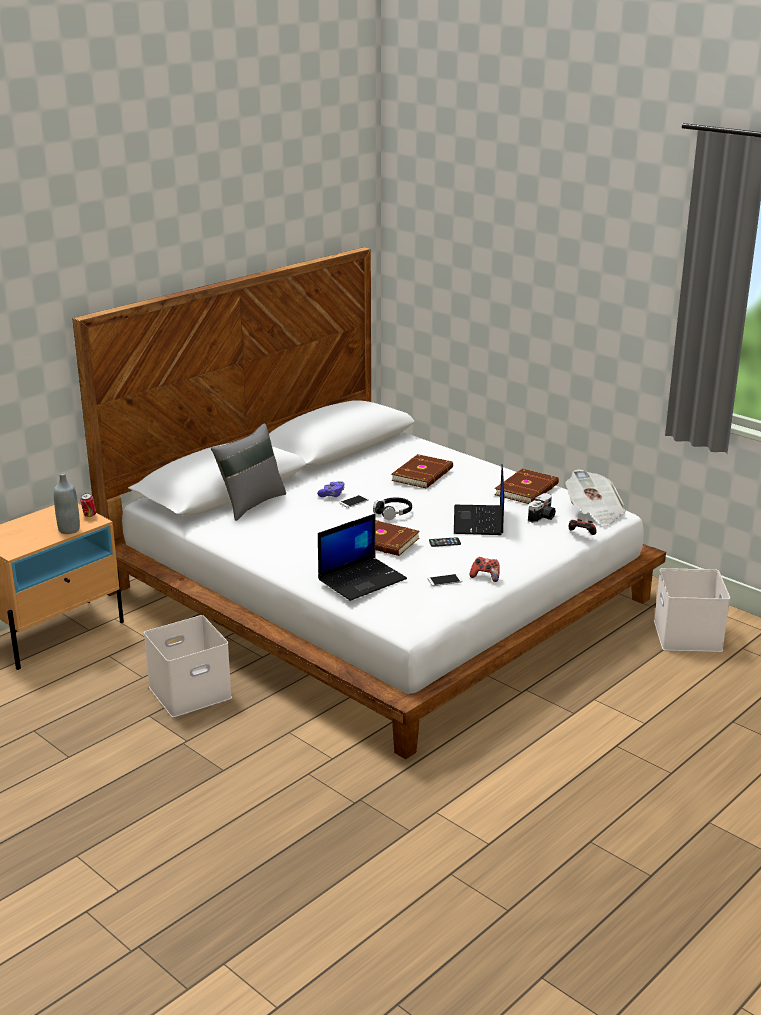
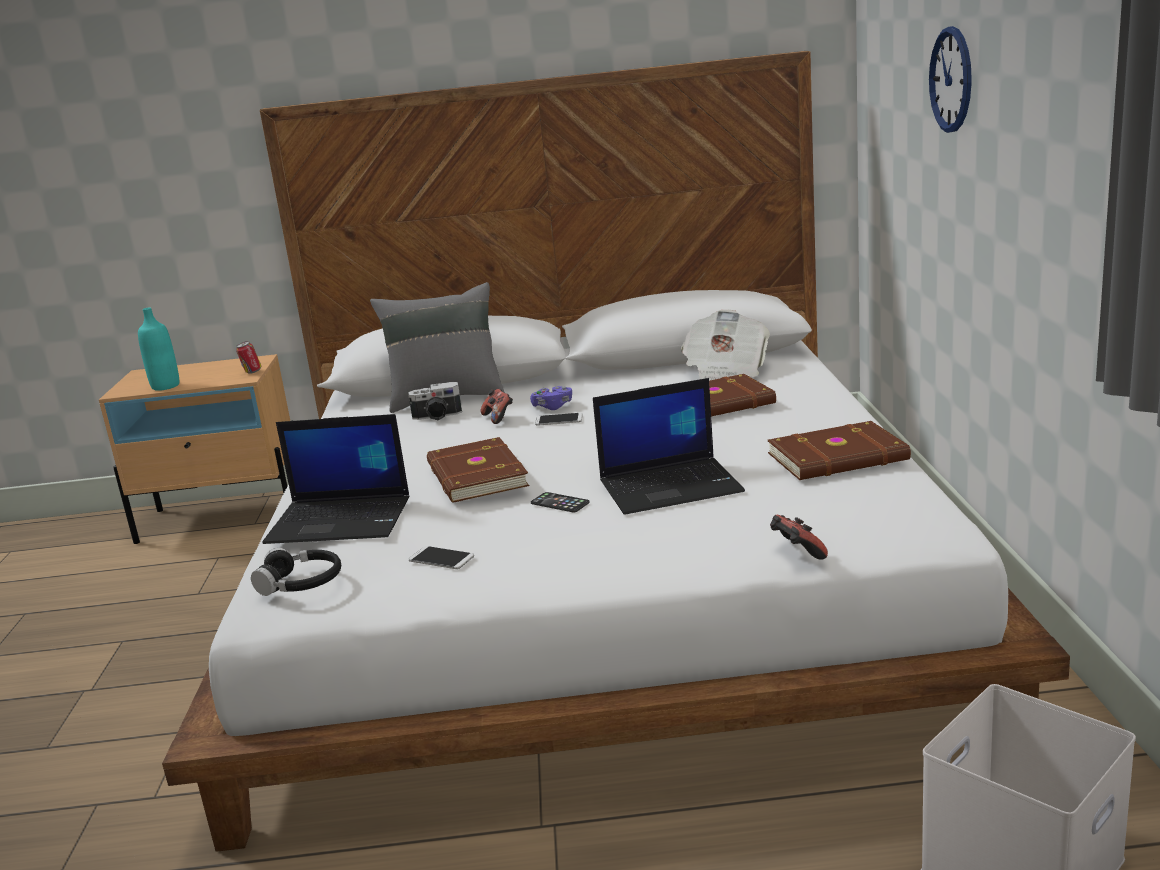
camera: 45 degrees right, 5 degrees down
(42, 540) = (165, 386): none -> turquoise bottle
(69, 530) = (205, 382): grey bottle -> none
(190, 691) = (202, 629): white storage box -> none
(393, 513) = (574, 444): black headphones -> black headphones (301, 583)
(479, 521) = (671, 486): laptop -> laptop turned 150 degrees counterclockwise
(485, 577) = (509, 573): game controller -> game controller (498, 418)
(509, 284) = (951, 80): none -> wall clock
(543, 517) = (784, 506): camera -> camera (437, 416)
(594, 512) = (899, 522): newspaper -> newspaper (725, 372)

